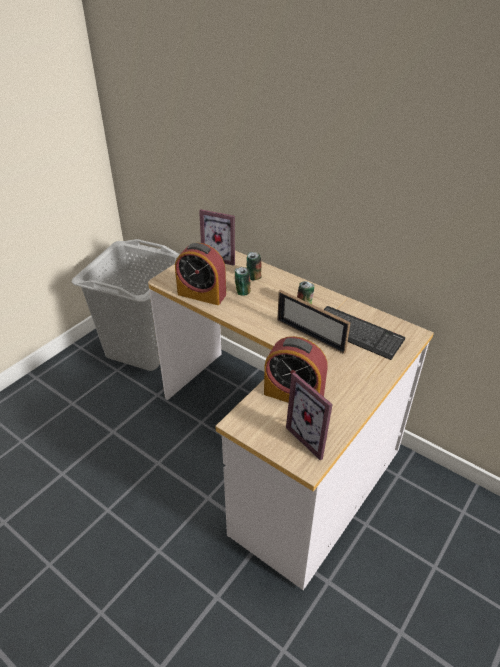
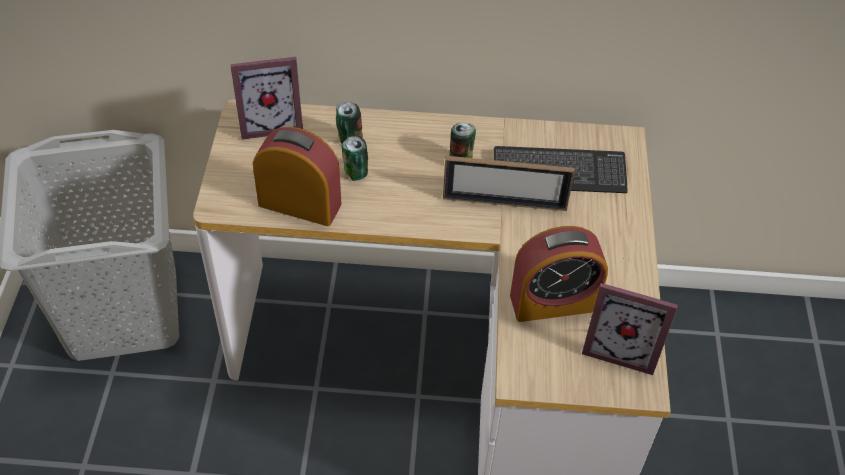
camera: 35 degrees left, 10 degrees up
(202, 294) = (299, 204): alarm clock -> alarm clock turned 150 degrees counterclockwise

